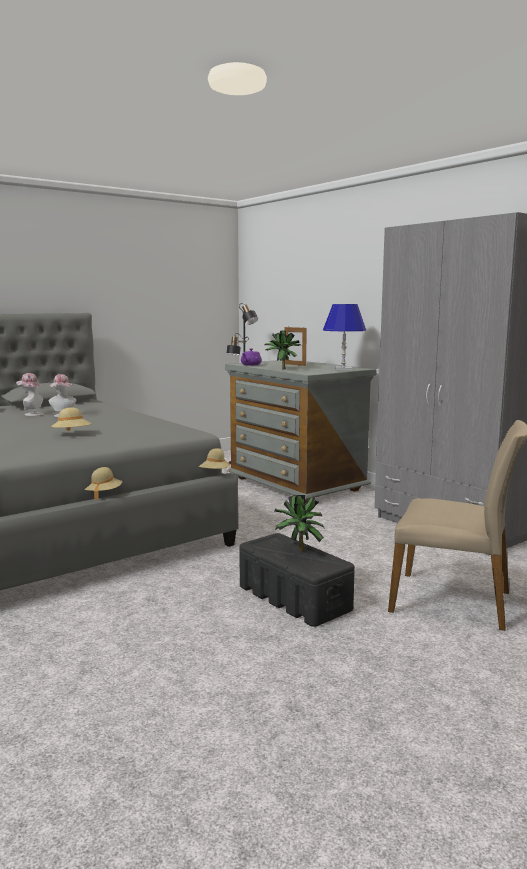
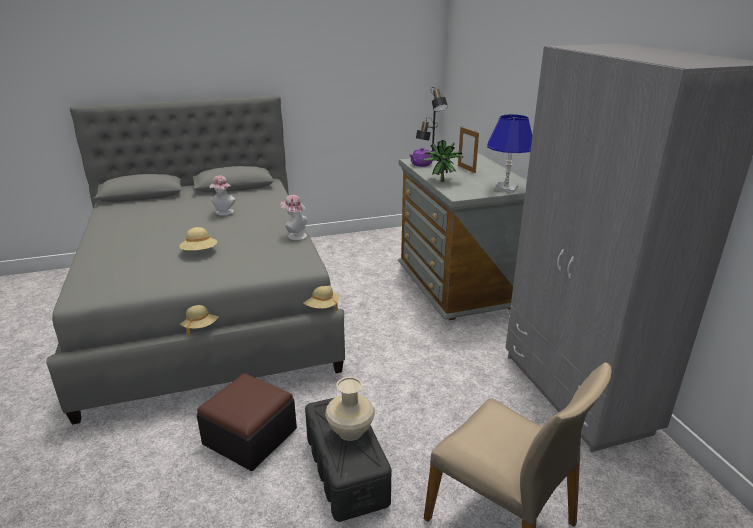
camera: 20 degrees right, 15 degrees up
(31, 414) = (202, 206): hat -> hat (295, 235)
(179, 595) = (250, 436): none -> ottoman
(298, 551) = (350, 432): potted plant -> beige vase

